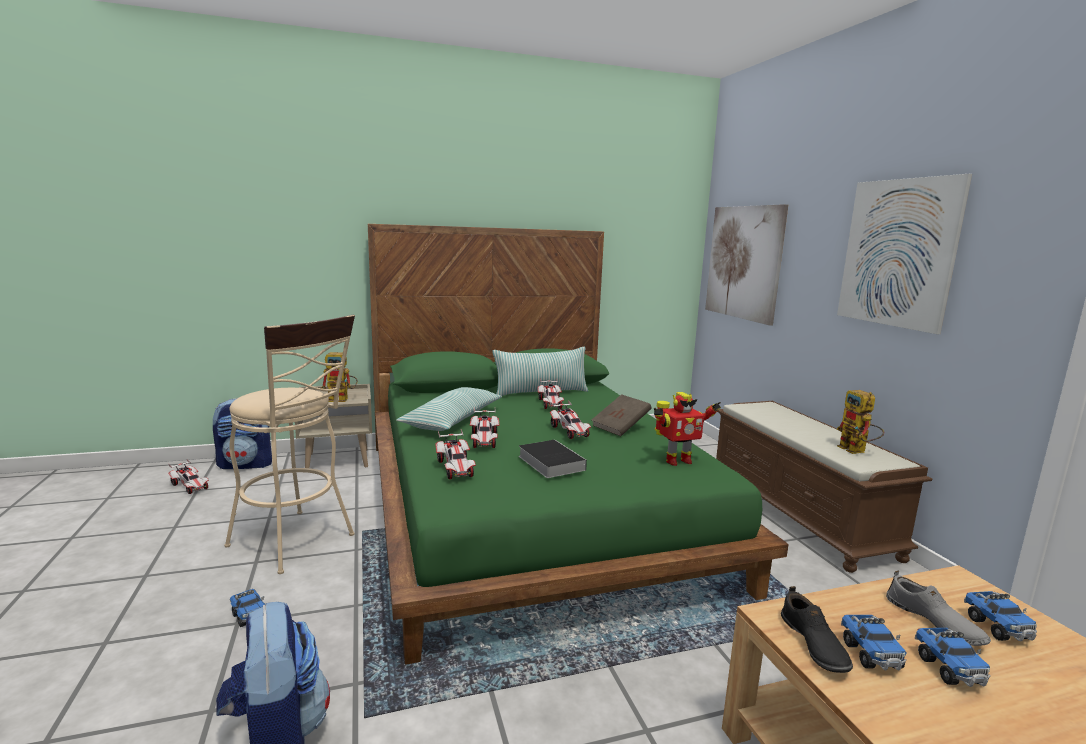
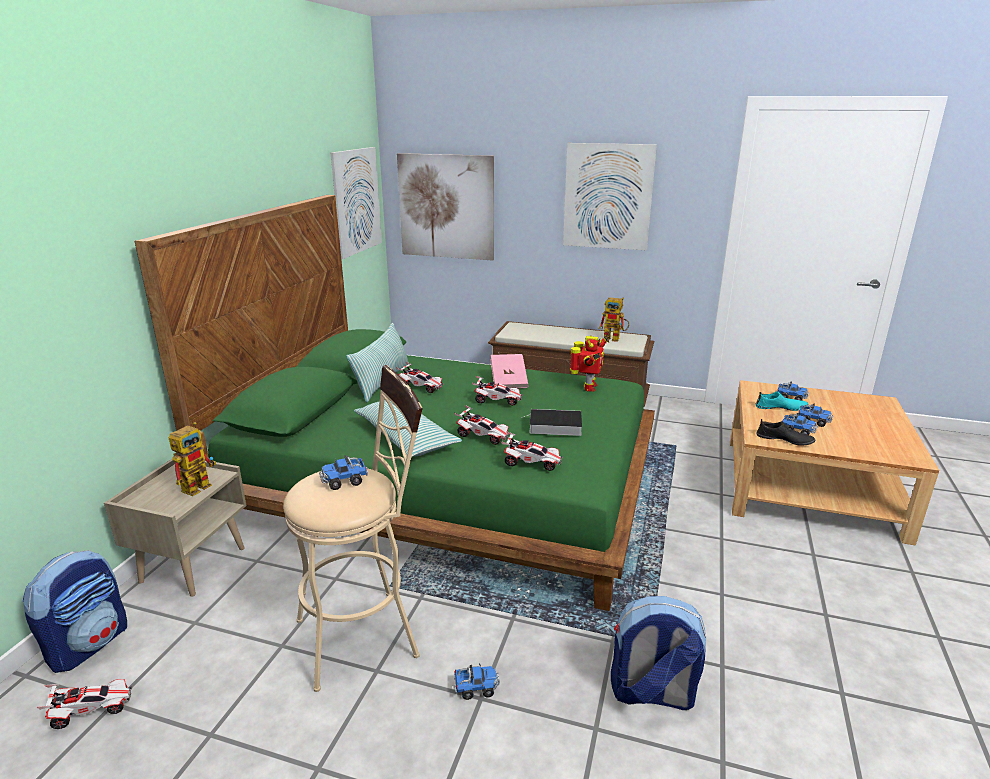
camera: 55 degrees left, 10 degrees up
(290, 394) = (345, 481): none -> toy truck
(620, 427) = (509, 381): brown book -> pink book
(654, 247) = (357, 201): none -> picture
(933, 622) = (781, 408): grey shoe -> turquoise shoe

